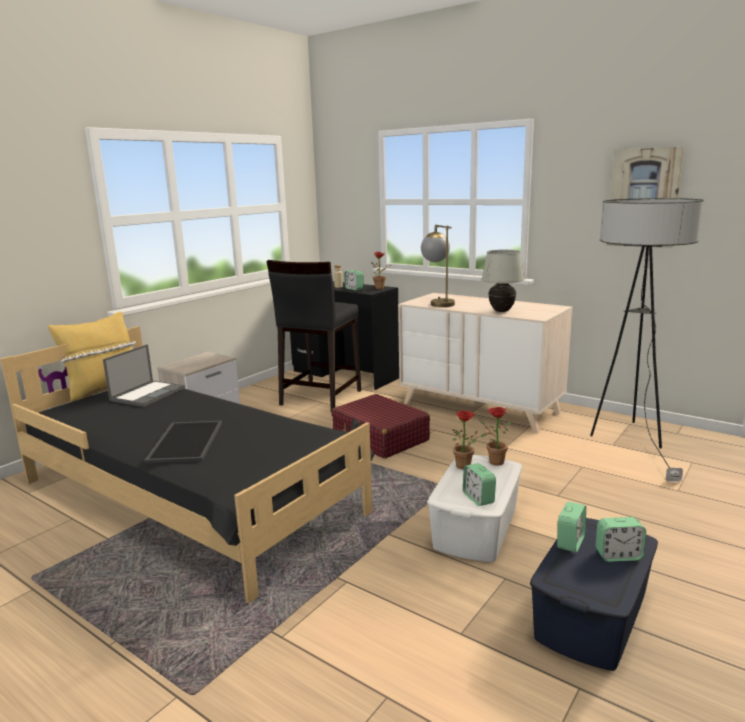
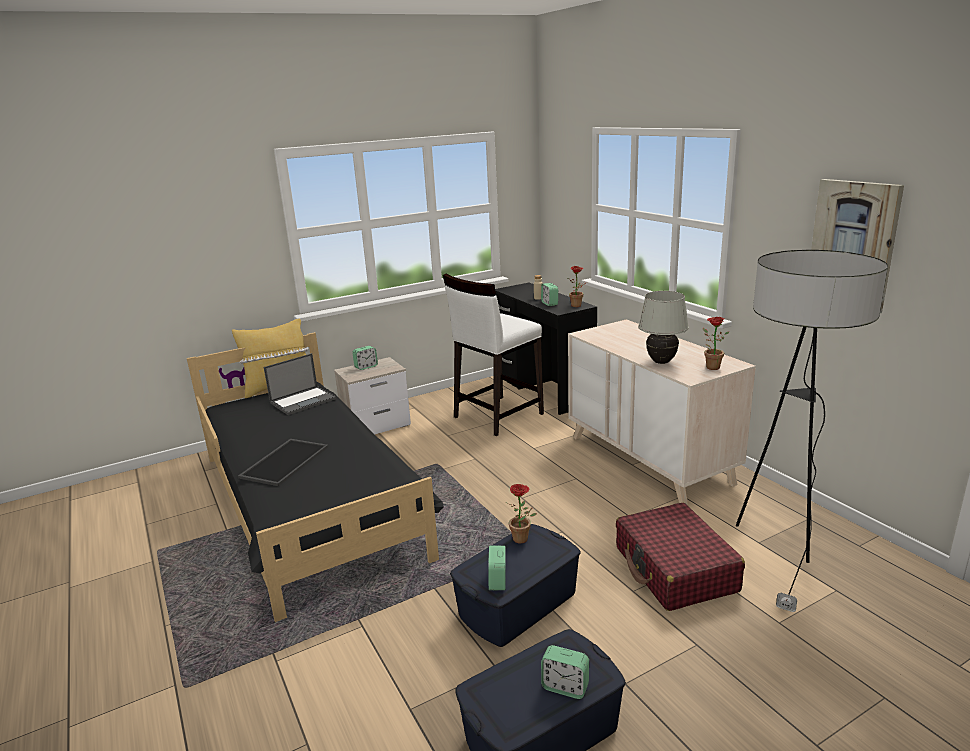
camera: 25 degrees right, 5 degrees up
(320, 398) = (497, 415): black stool -> white stool
(380, 438) = (515, 476): red suitcase -> red suitcase (675, 569)
(438, 303) = (609, 338): table lamp -> none
(475, 527) = (517, 604): white storage box -> blue storage box
(493, 461) = (554, 541): potted plant -> potted plant (710, 366)
(570, 542) = (534, 657): alarm clock -> alarm clock (366, 367)

